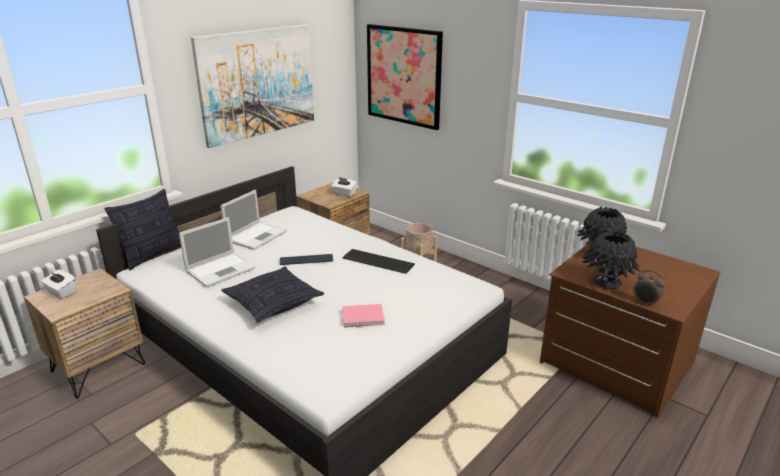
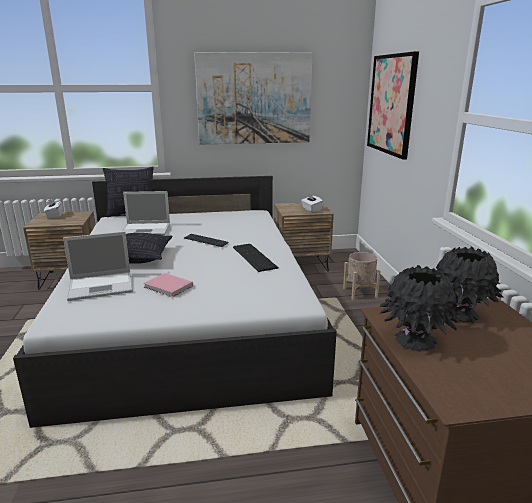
camera: 40 degrees right, 5 degrees down
(256, 235) = (206, 219): laptop -> laptop (102, 286)
(645, 303) = (426, 380): alarm clock -> none

